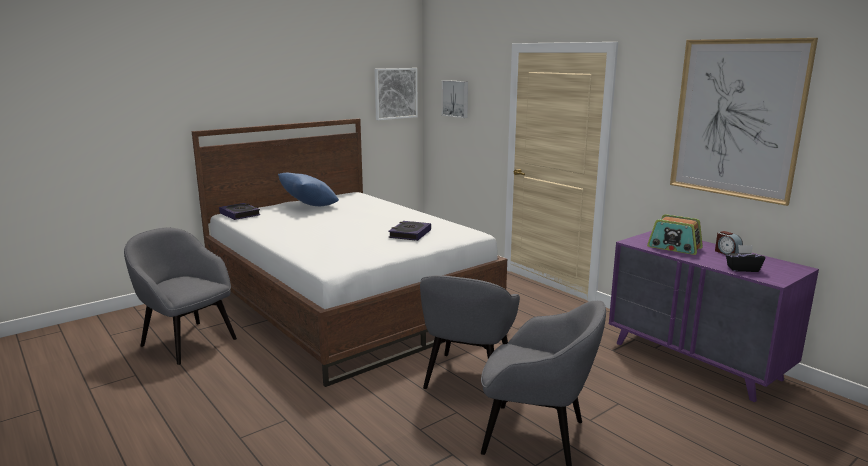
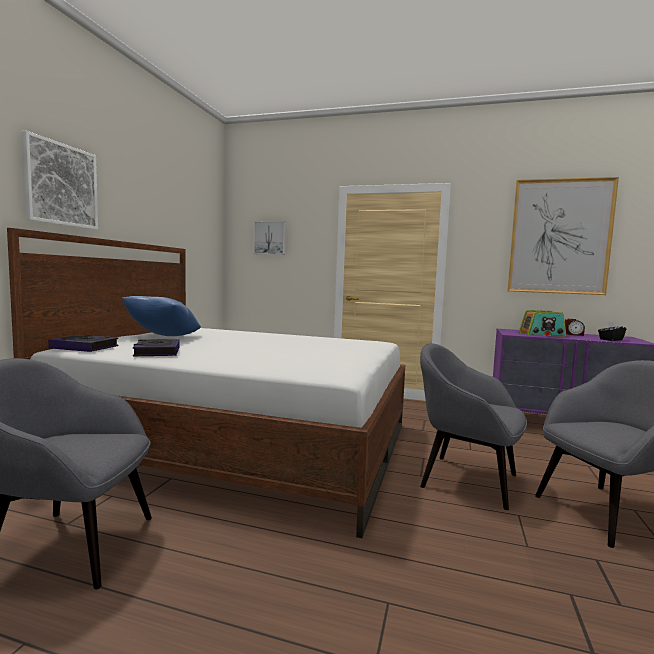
camera: 35 degrees left, 10 degrees down
(395, 93) = (207, 230): picture -> picture (61, 185)
(410, 234) = (332, 346): book -> book (157, 352)
(468, 377) = (466, 480): grey armchair -> grey armchair turned 135 degrees clockwise

